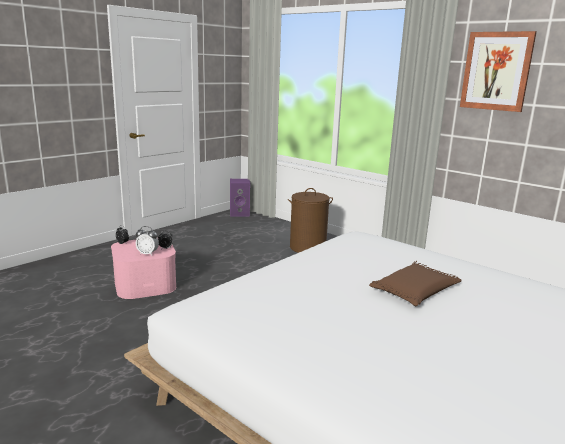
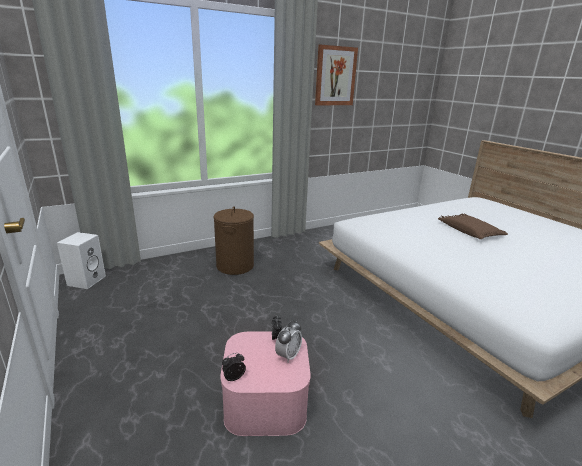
camera: 70 degrees left, 5 degrees up
(240, 213) = (86, 280): purple speaker -> white speaker

